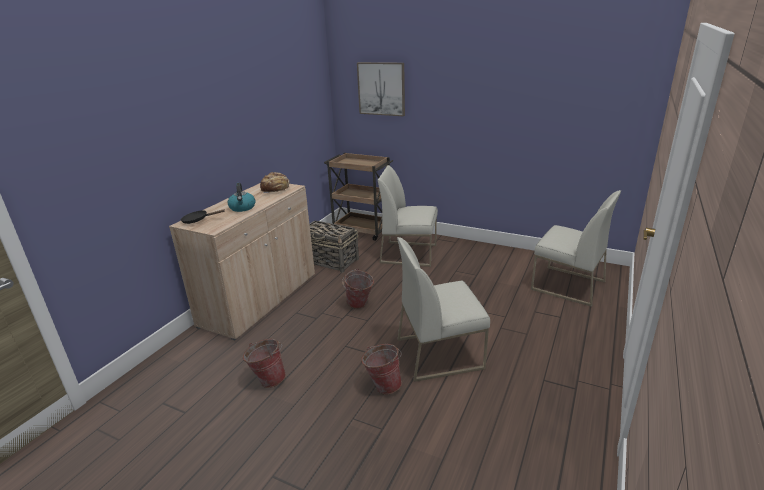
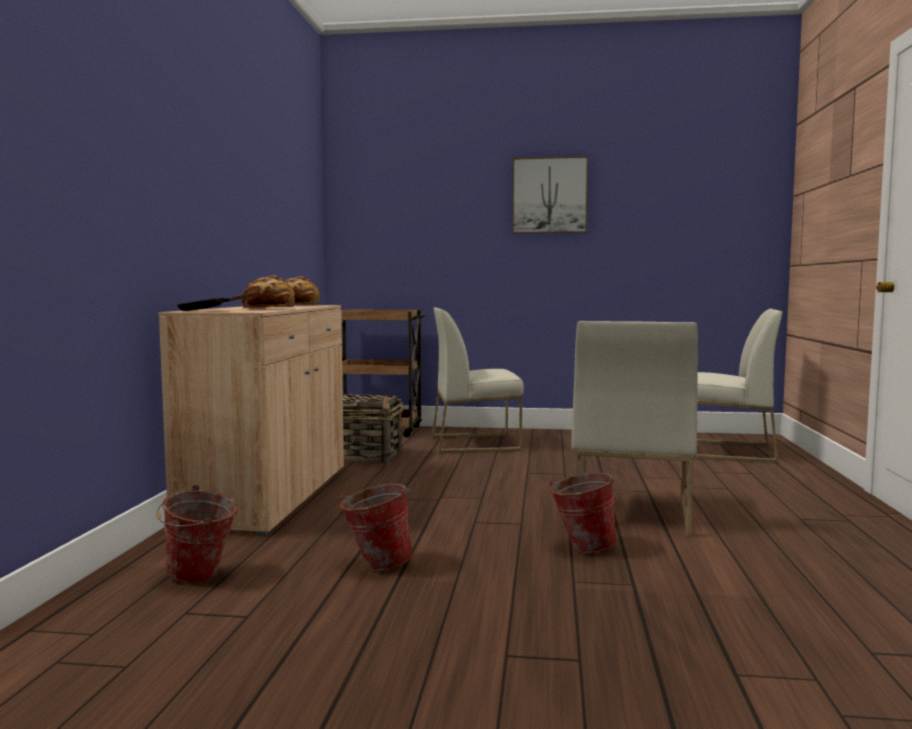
camera: 20 degrees left, 20 degrees down
(242, 208) = (269, 308): kettle -> bread
(359, 306) = (452, 488): bucket -> bucket (199, 578)
(381, 89) = (409, 210): picture -> picture (549, 195)
(440, 353) = (630, 513): white chair -> white chair turned 45 degrees counterclockwise

